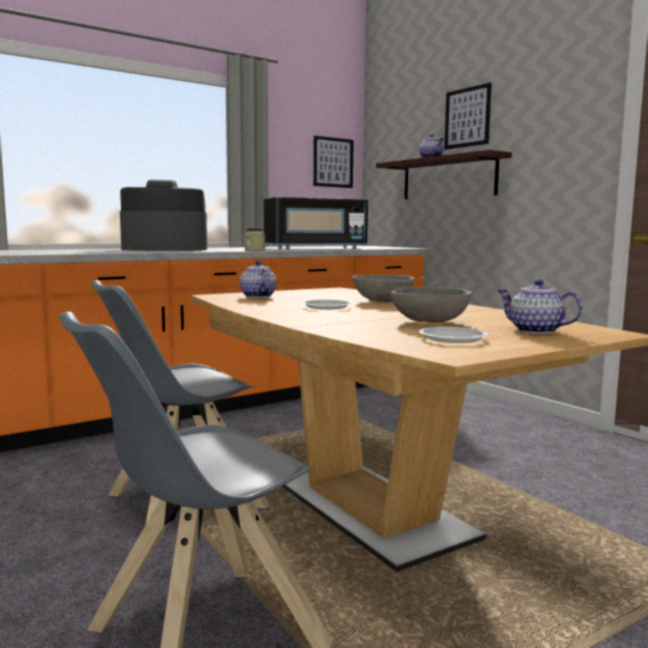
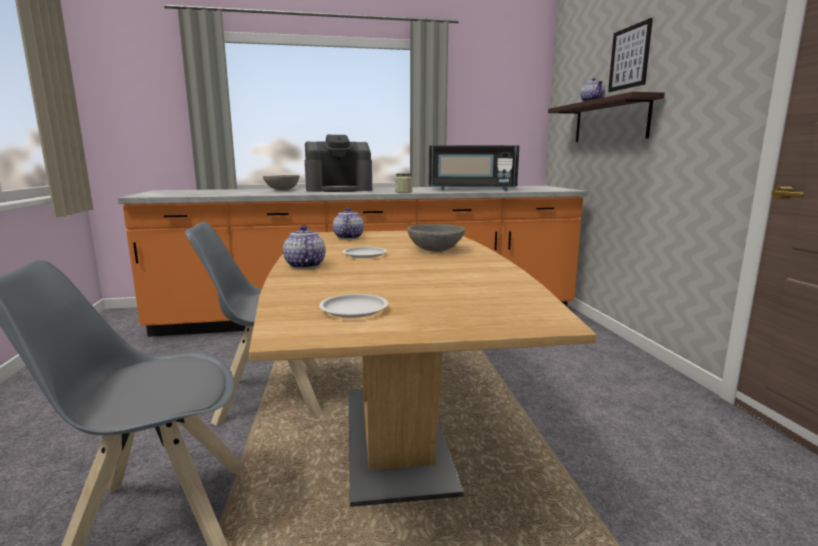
camera: 25 degrees right, 5 degrees up
(164, 249) = (339, 190): coffee machine -> coffee machine turned 150 degrees clockwise
(333, 162) = (517, 109): picture -> none
(429, 321) = (400, 282): grey bowl -> grey bowl (281, 190)
(534, 331) = (468, 307): teapot -> teapot (304, 265)

